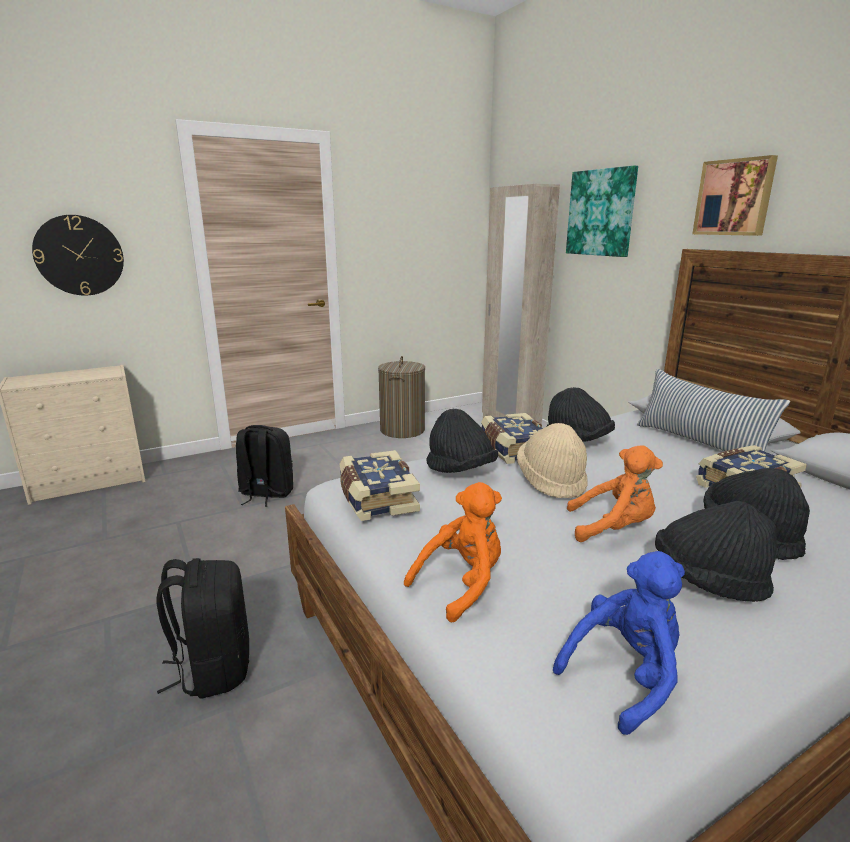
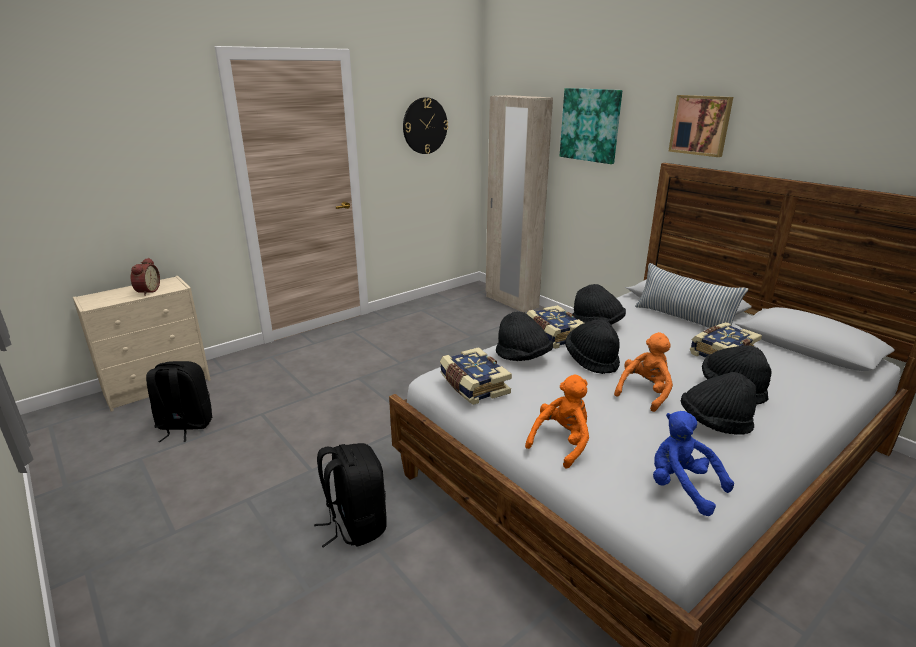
camera: 10 degrees left, 5 degrees up
(79, 255) = (134, 178): wall clock -> wall clock (425, 126)
(79, 376) = (147, 291): none -> alarm clock
(266, 494) = (327, 382): black backpack -> black backpack (184, 426)
(402, 430) = (421, 312): laundry basket -> none
(551, 481) = (592, 360): beige hat -> black hat
(613, 528) = (645, 393): orange plush toy -> orange plush toy turned 45 degrees counterclockwise
(625, 675) = (681, 487): blue plush toy -> blue plush toy turned 90 degrees counterclockwise

